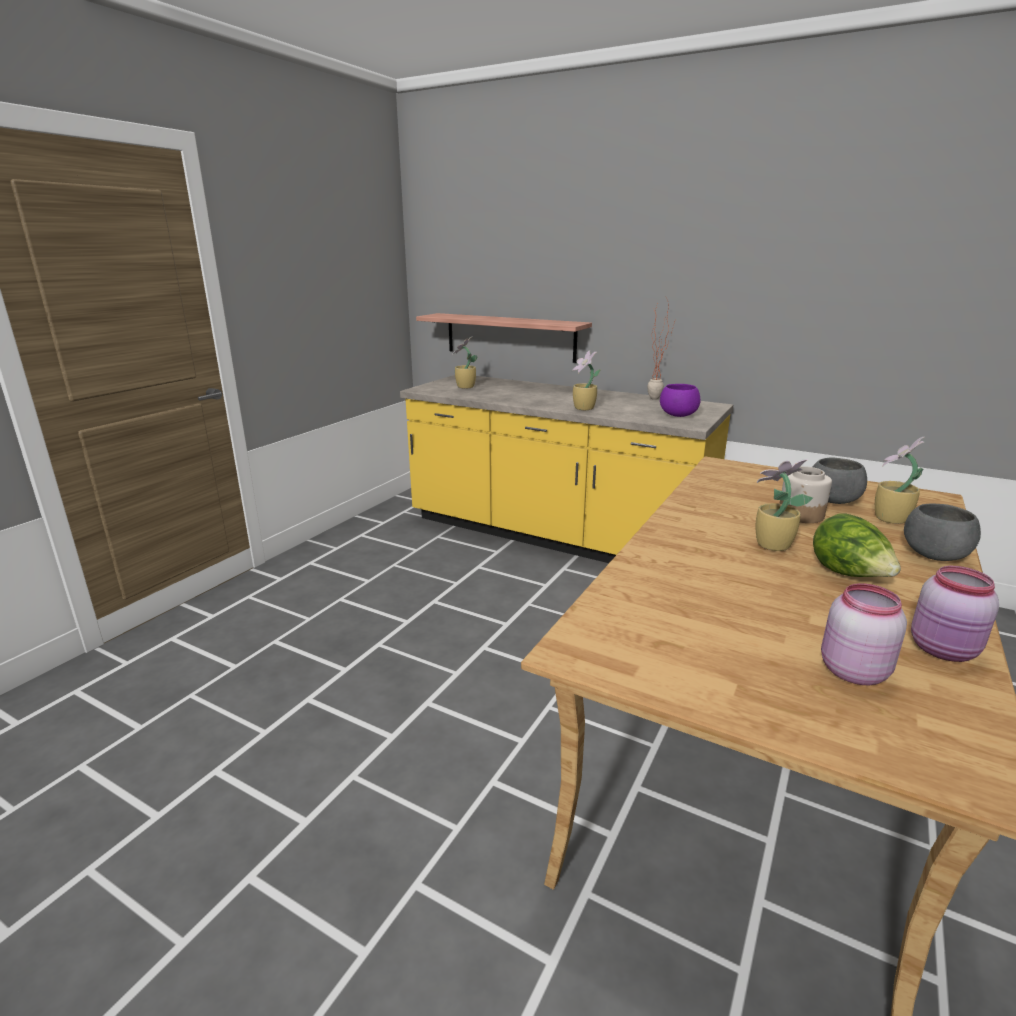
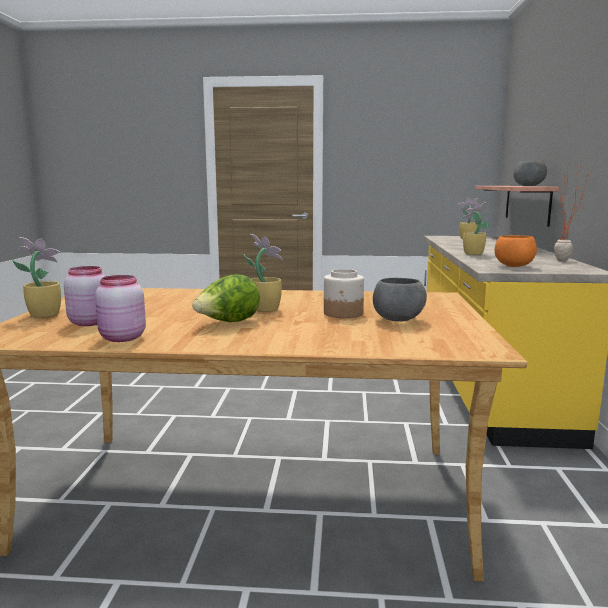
camera: 65 degrees right, 10 degrees down
(678, 415) = (514, 266): purple bowl -> orange bowl
(890, 519) = (376, 333): potted plant -> potted plant (43, 314)
(934, 556) = (296, 342): grey bowl -> grey bowl (529, 186)

